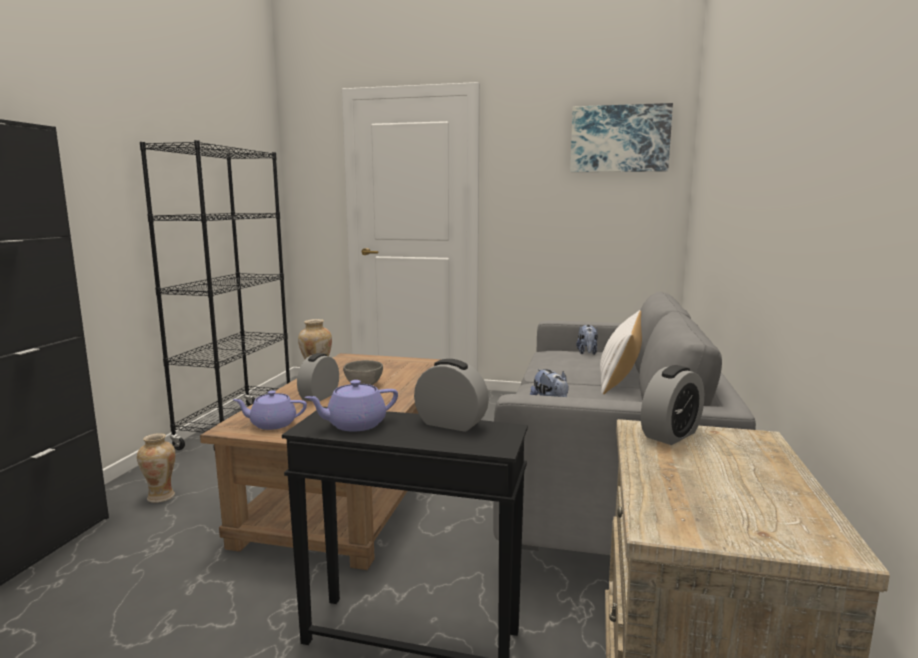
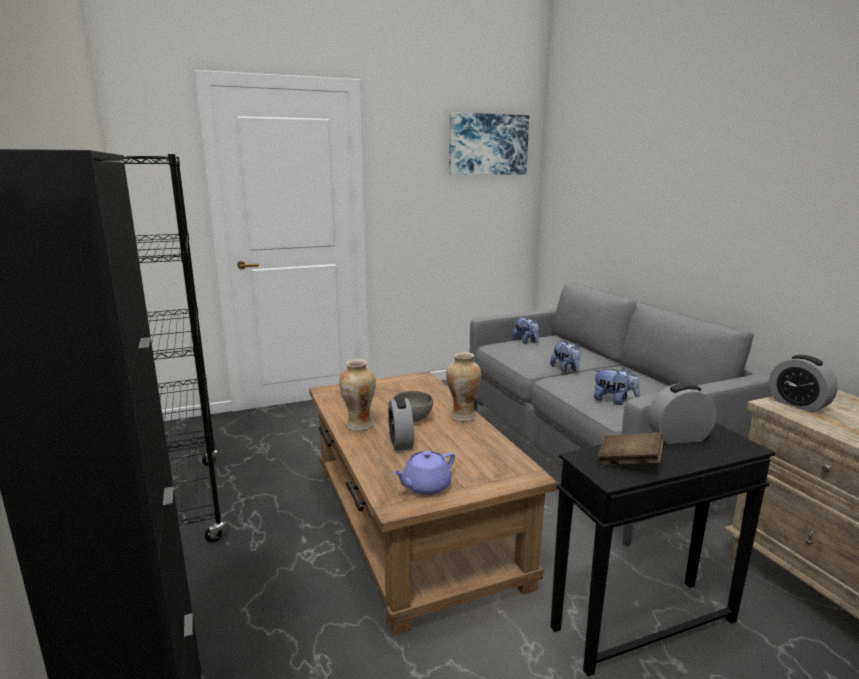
camera: 35 degrees left, 5 degrees up
(161, 496) = (225, 617): vase -> vase (462, 416)
(355, 425) = (629, 462): purple teapot -> brown book
(572, 379) = (565, 369): none -> plush toy
(620, 377) = (593, 360): white pillow -> none
(670, 435) = (798, 404): alarm clock -> alarm clock turned 135 degrees clockwise

